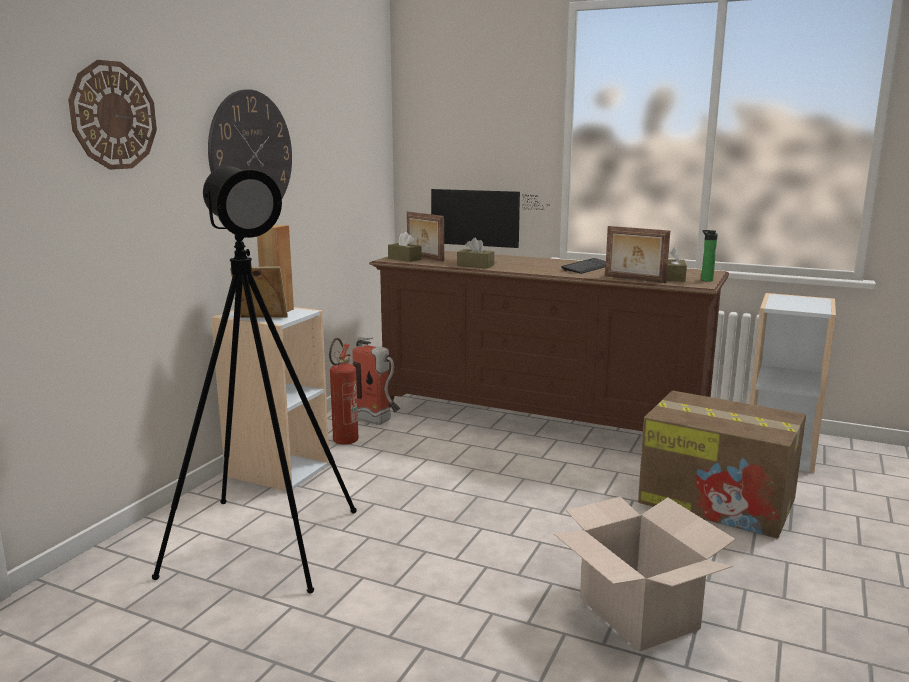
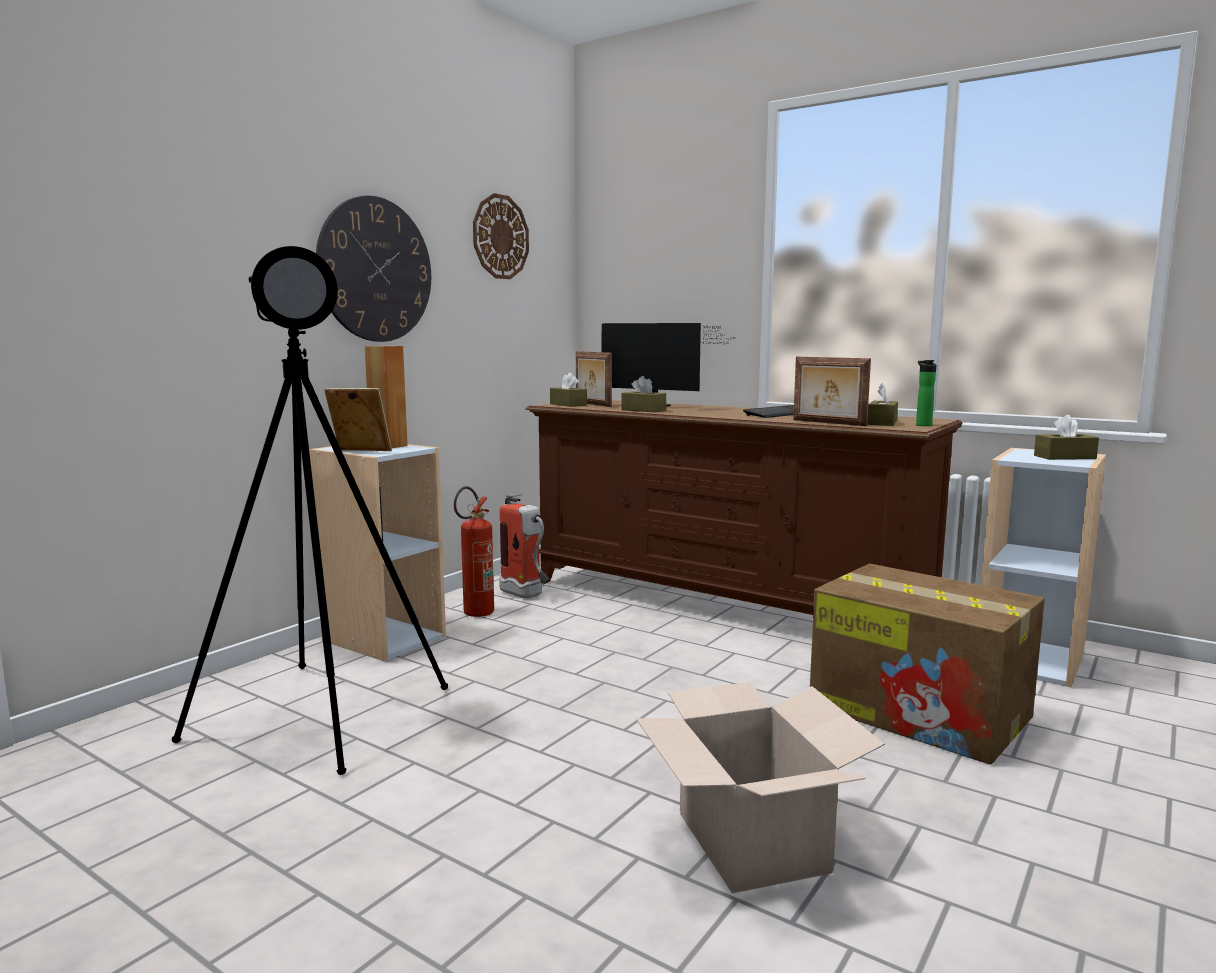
camera: 10 degrees right, 5 degrees down
(113, 115) = (187, 205): wall clock -> wall clock (500, 237)
(809, 303) = (1064, 457): none -> brown tissue box

